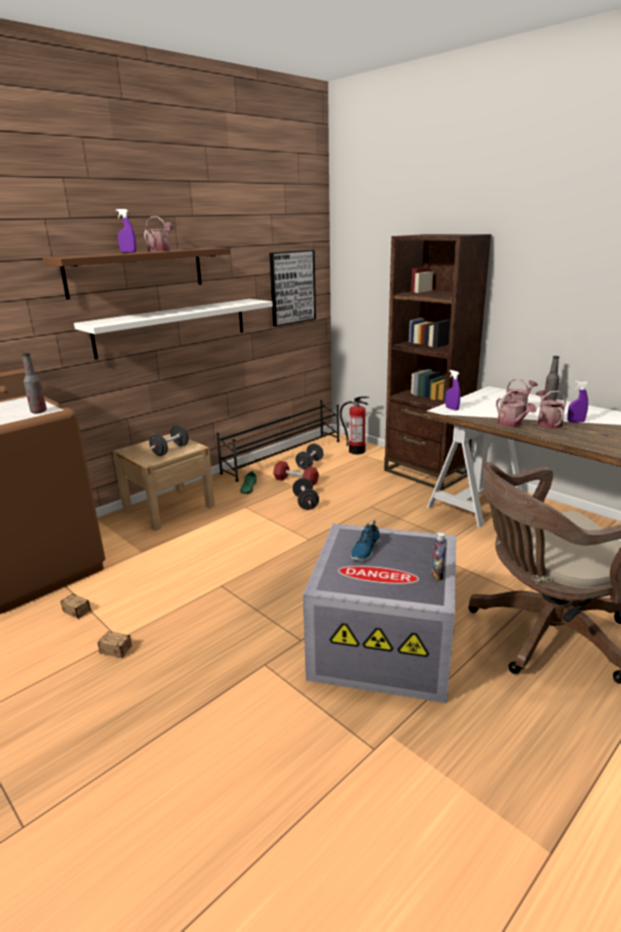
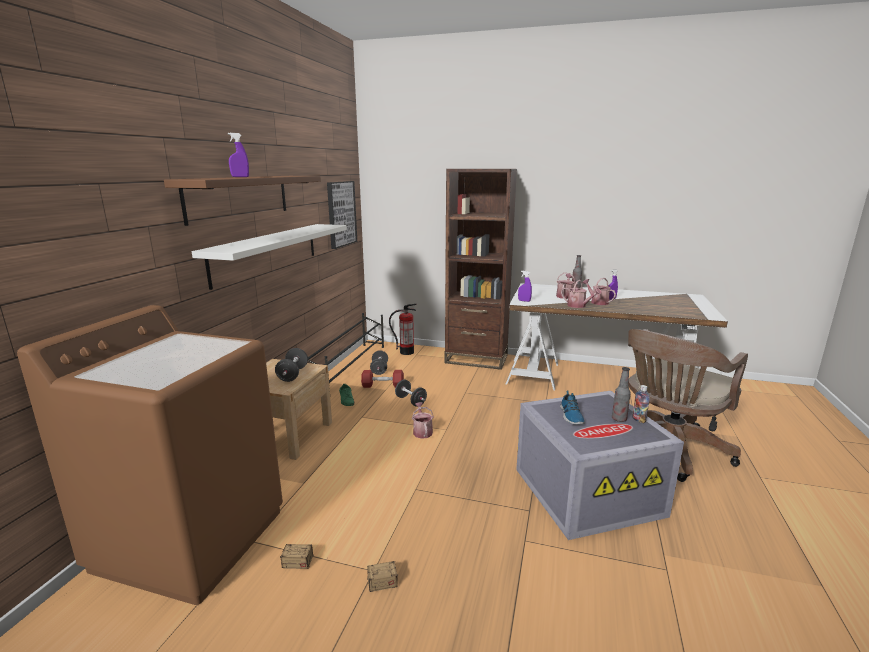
camera: 30 degrees left, 5 degrees down
(38, 411) = (224, 347): bottle -> bottle (619, 419)
(160, 250) = (264, 176): watering can -> watering can (422, 431)

